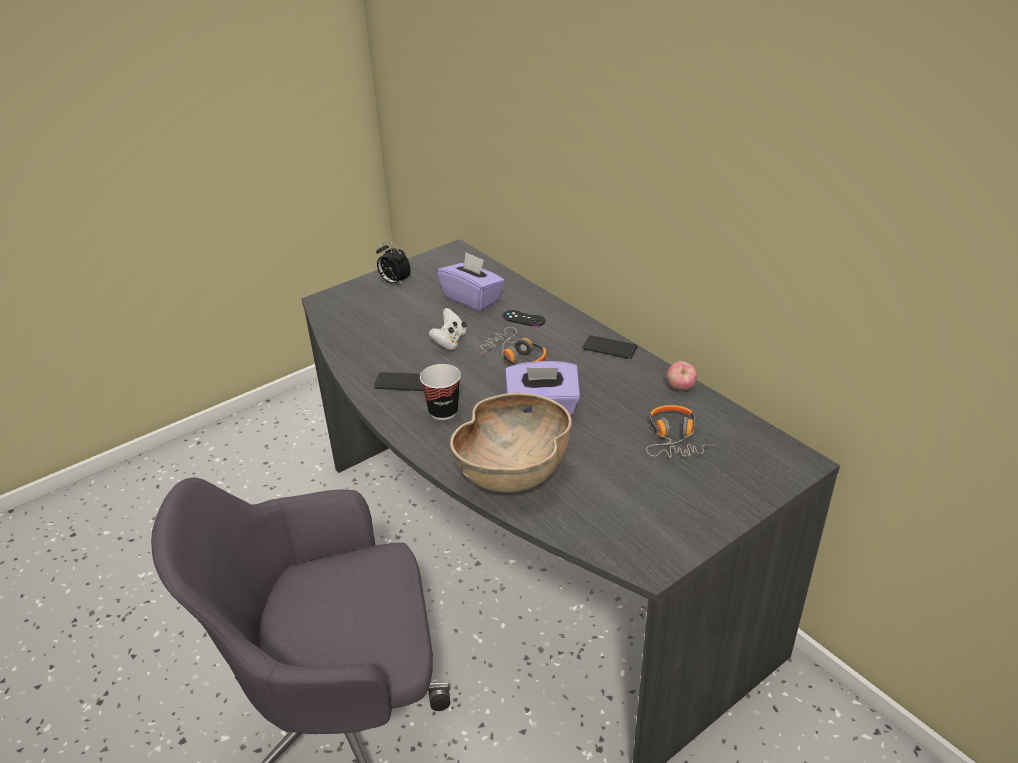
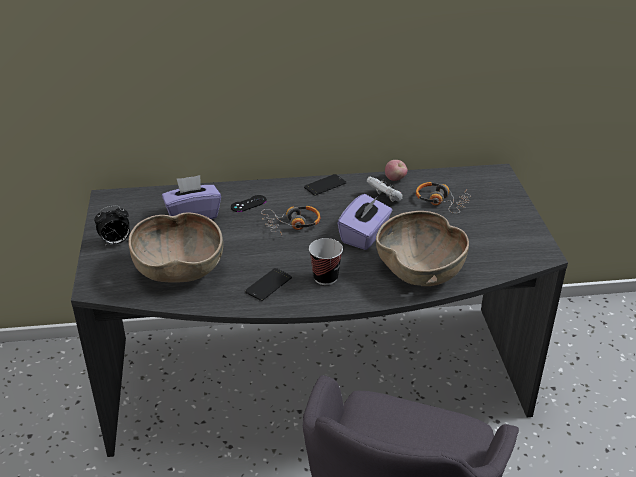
camera: 60 degrees left, 0 degrees up
(383, 327) = (179, 270): none -> brown bowl
(449, 341) = (239, 245): white game controller -> white game controller (385, 198)

